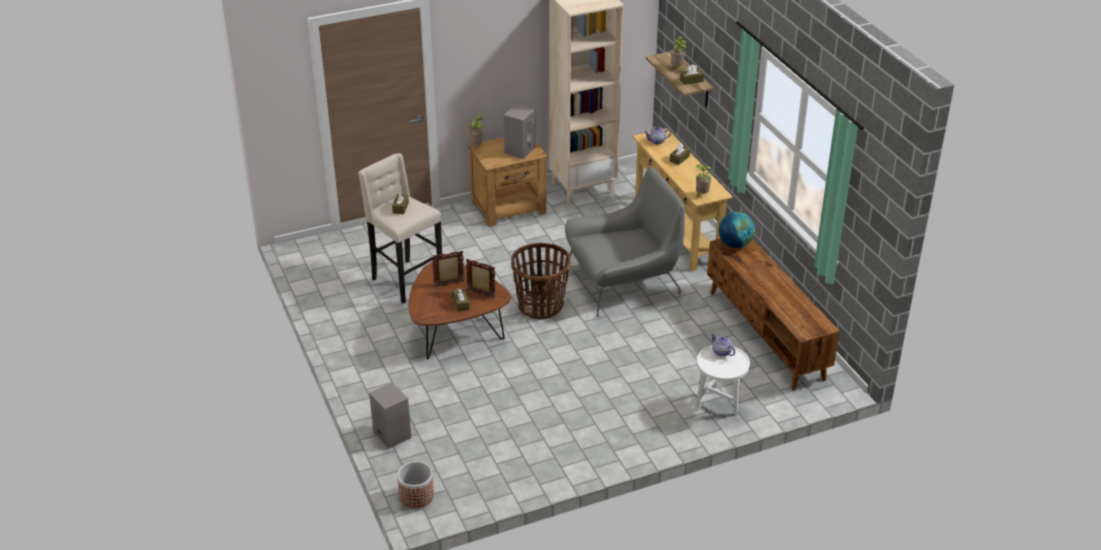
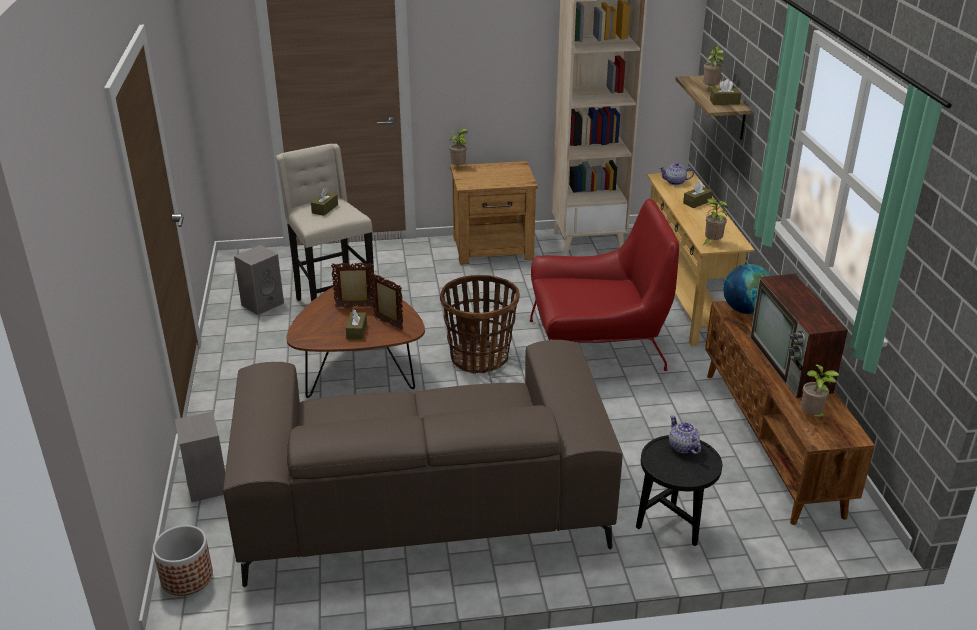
camera: 15 degrees right, 5 degrees down
(519, 149) = (507, 176): grey speaker -> grey speaker (263, 303)
(549, 420) = (423, 503): none -> brown sofa
(623, 282) = (597, 346): grey armchair -> red armchair
(718, 406) = (672, 528): white side table -> black side table
(776, 283) = (791, 365): none -> television
(797, 318) = (812, 416): none -> potted plant

